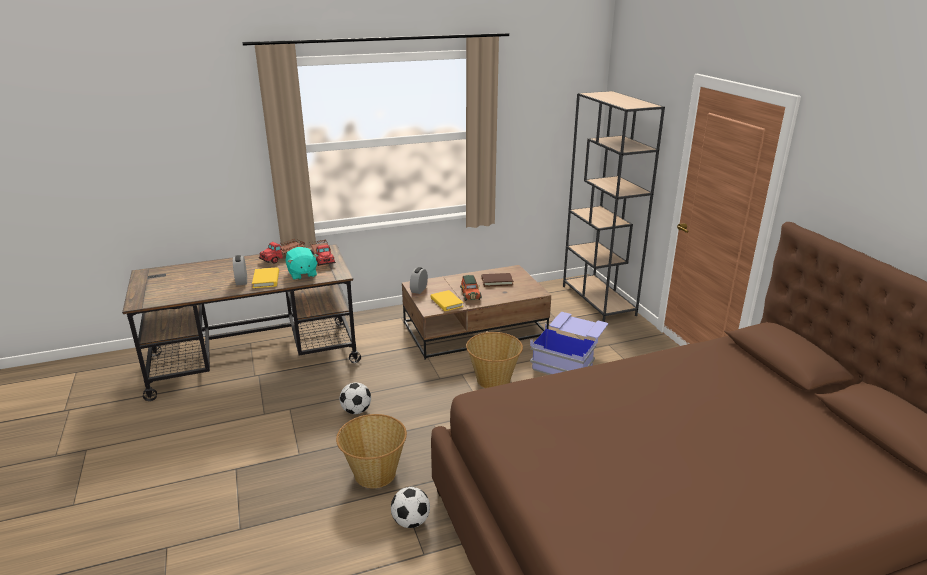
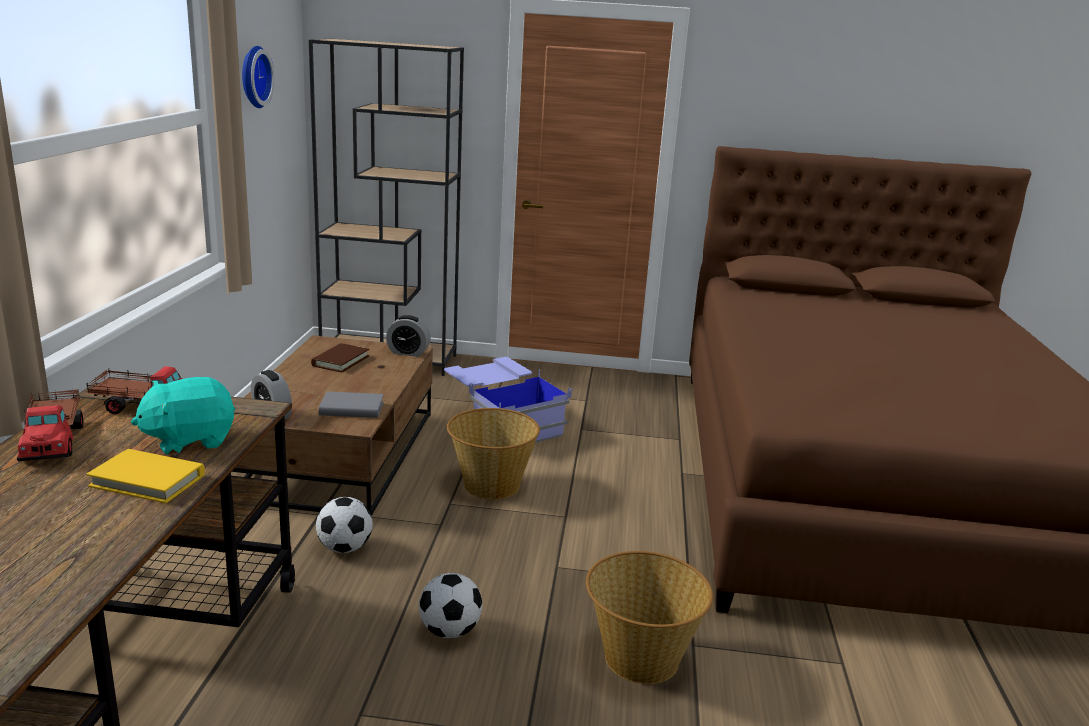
camera: 65 degrees left, 5 degrees down
(241, 281) = (98, 510): alarm clock -> alarm clock (408, 352)
(302, 274) = (189, 440): turquoise plush toy -> turquoise plush toy turned 150 degrees clockwise
(411, 521) = (771, 655): football -> football (344, 548)
(446, 302) = (351, 409): yellow book -> grey book
(470, 294) = (352, 387): toy car -> none
(531, 113) = (252, 76): none -> wall clock

